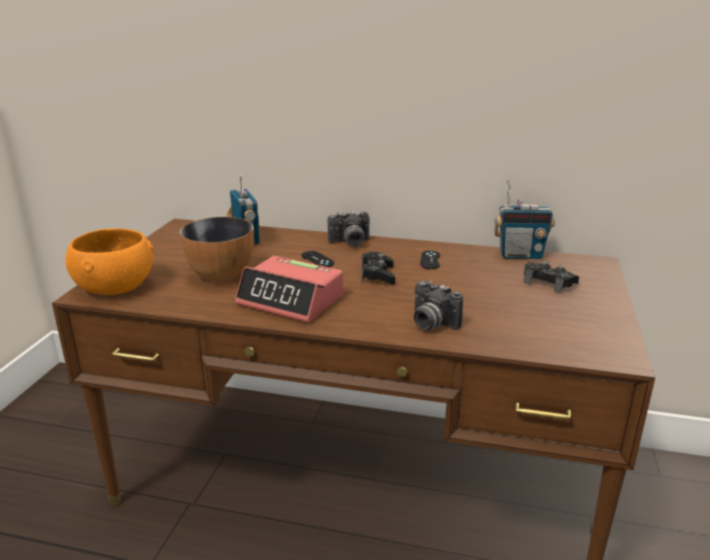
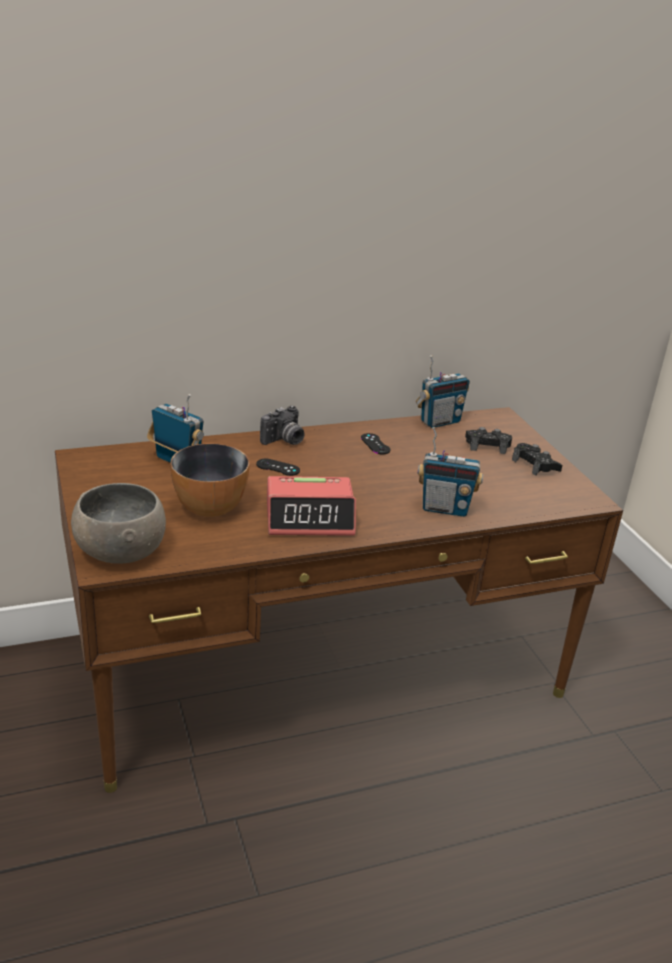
camera: 35 degrees left, 5 degrees up
(114, 287) = (120, 551): orange bowl -> grey bowl
(377, 275) = (350, 471): black game controller -> black game controller (535, 465)
(430, 323) = (444, 508): camera -> radio

